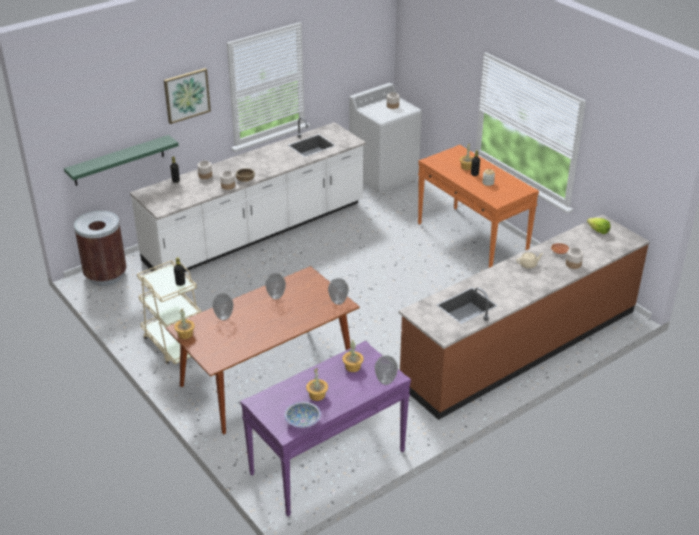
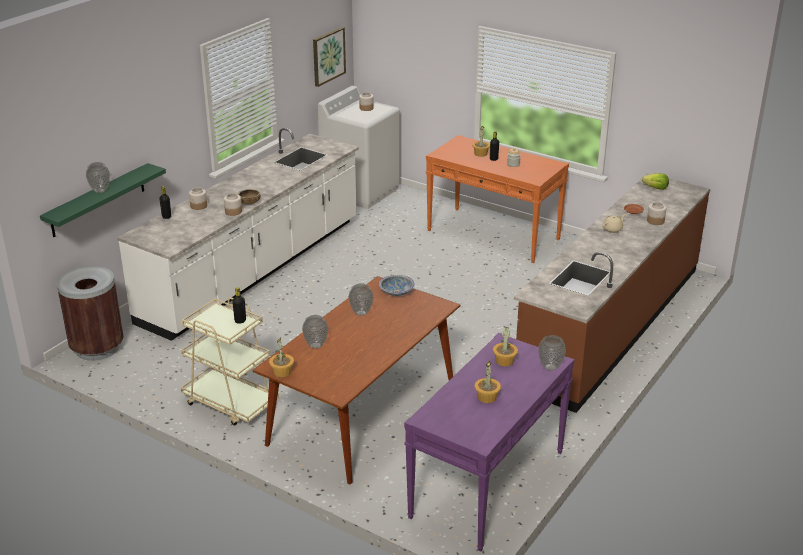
camera: 20 degrees left, 5 degrees down
(186, 95) = (164, 112): picture -> picture (328, 56)
(302, 421) = (490, 426): bowl -> bowl (396, 292)
(338, 302) = (434, 305): vase -> vase (100, 191)

